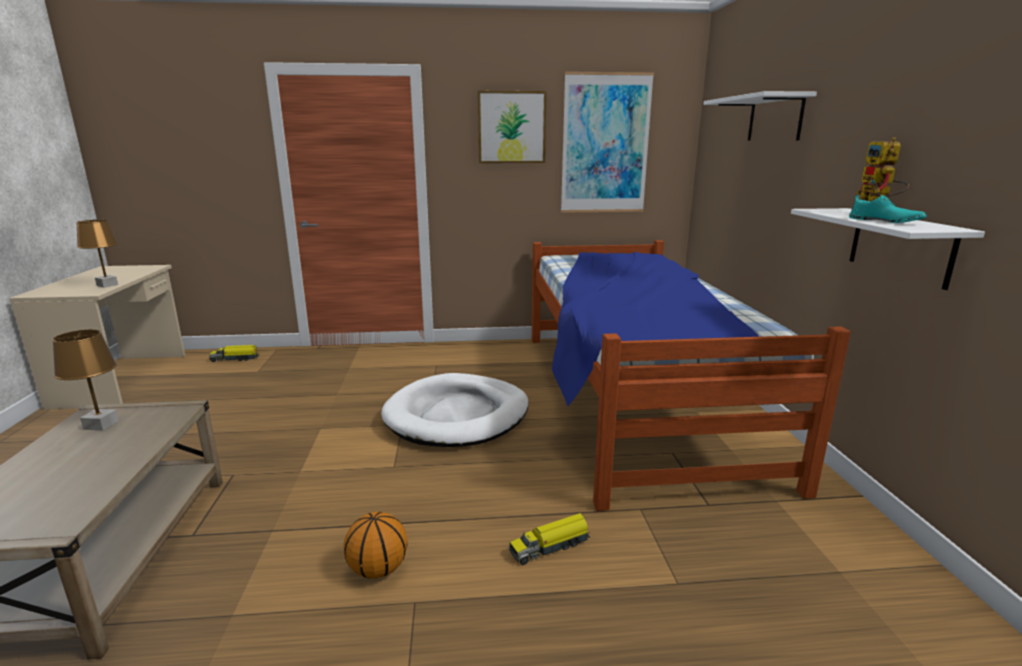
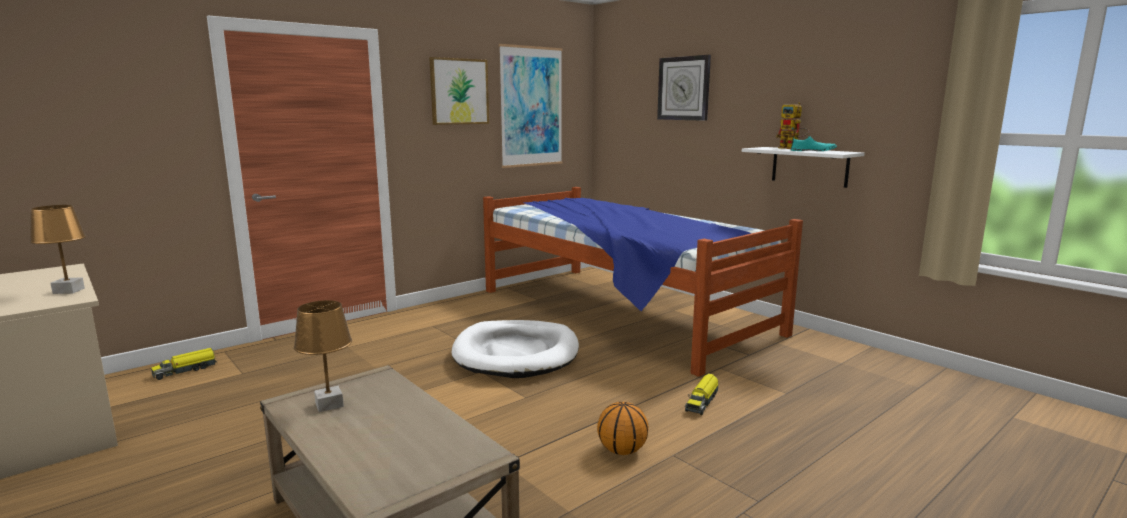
camera: 35 degrees left, 5 degrees down
(775, 119) = (684, 88): white shelf -> wall clock

